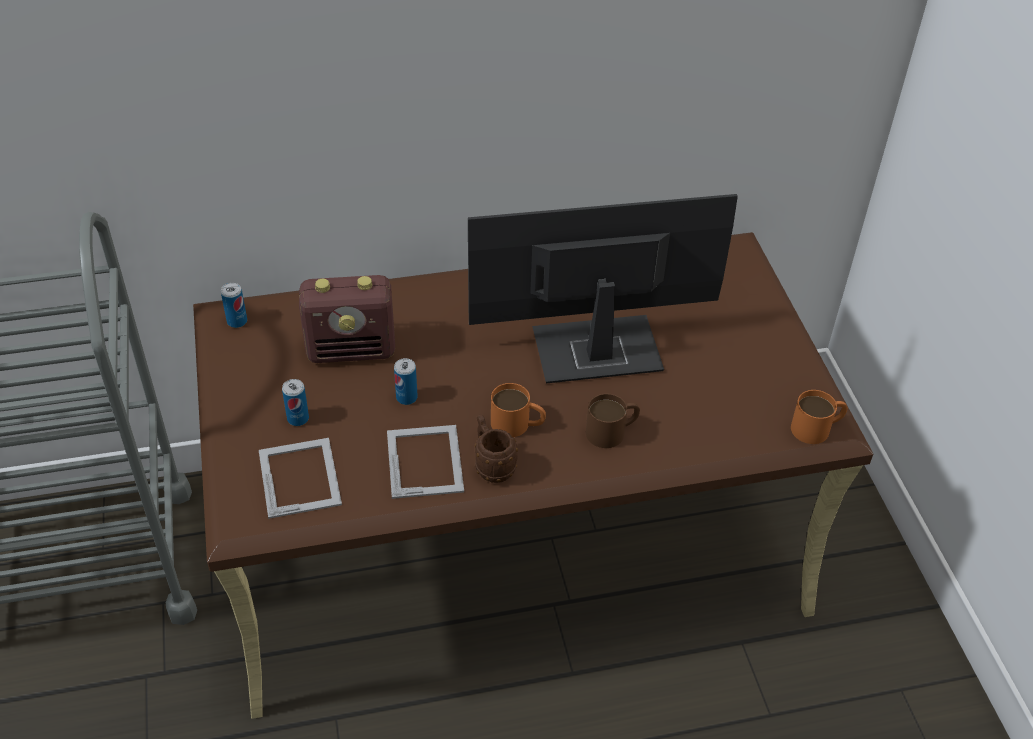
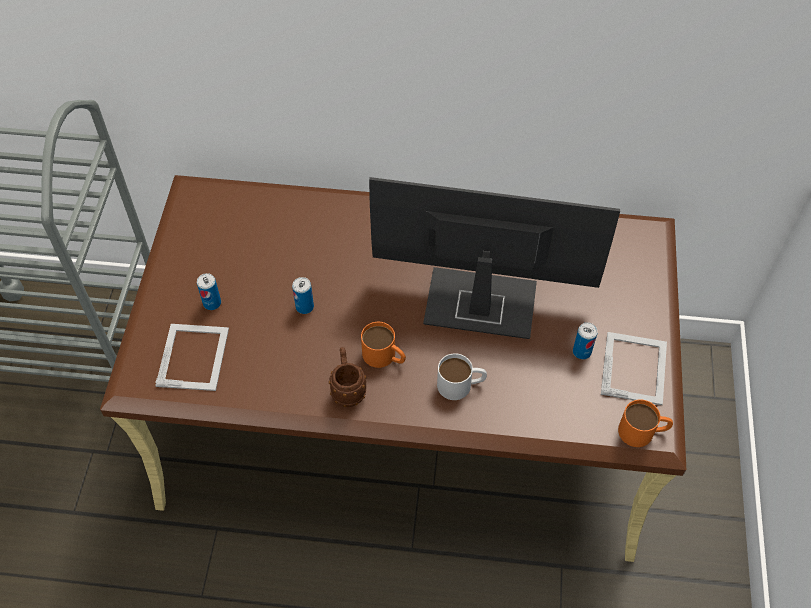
camera: 20 degrees right, 10 degrees up
(237, 321) = (199, 201): can -> can (581, 352)
(352, 350) = (279, 251): radio -> none
(425, 460) = (296, 369): picture frame -> picture frame (635, 367)
(612, 431) = (461, 385): brown mug -> white mug

